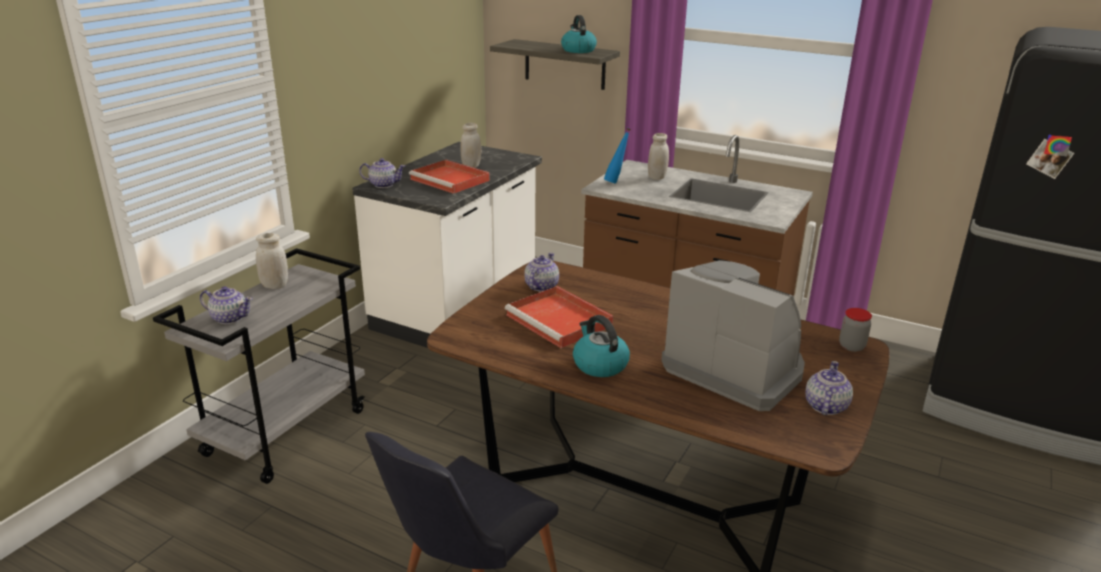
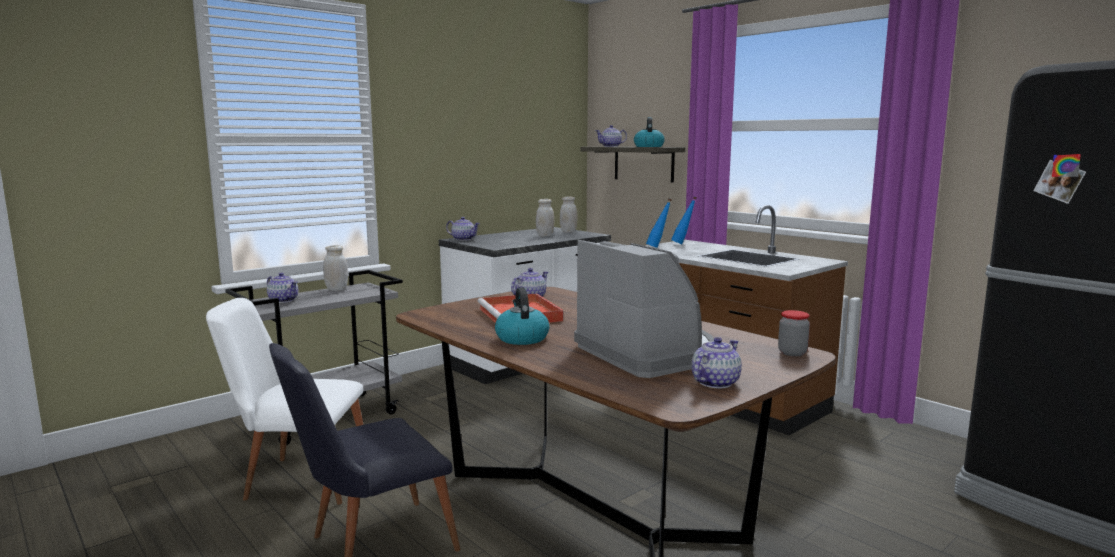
camera: 20 degrees right, 15 degrees down
(321, 525) = (297, 478): none -> white chair
(451, 180) = (519, 240): red tray -> none
(528, 45) = (611, 146): none -> teapot
(634, 171) = (683, 244): none -> blue bottle
(657, 177) = (699, 247): white jar -> white jar (568, 231)

